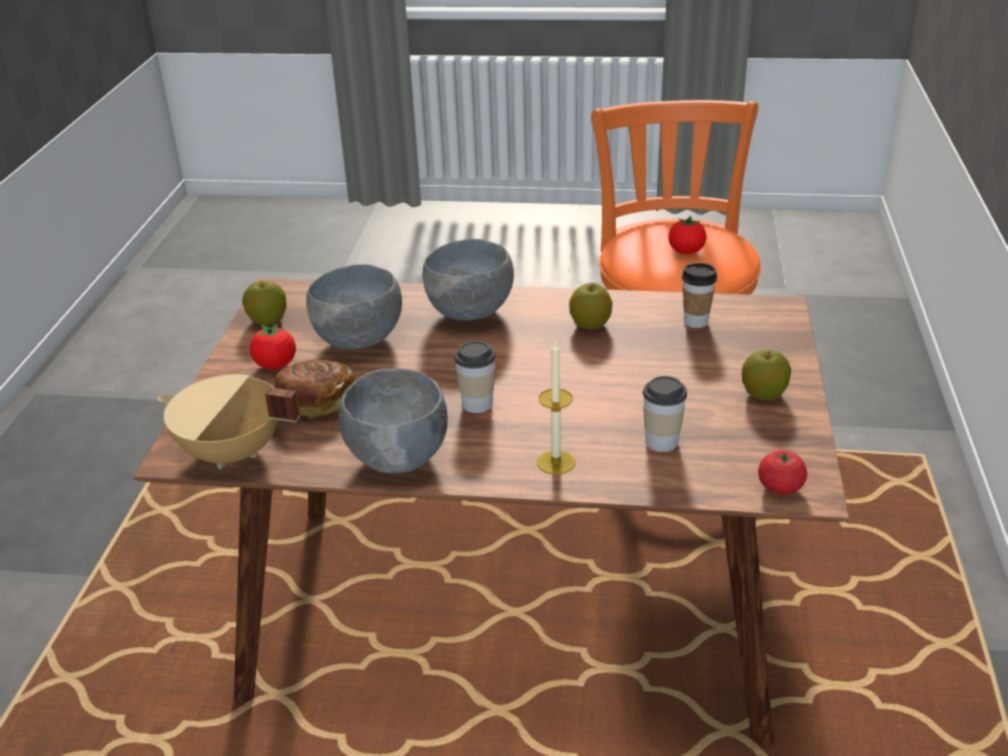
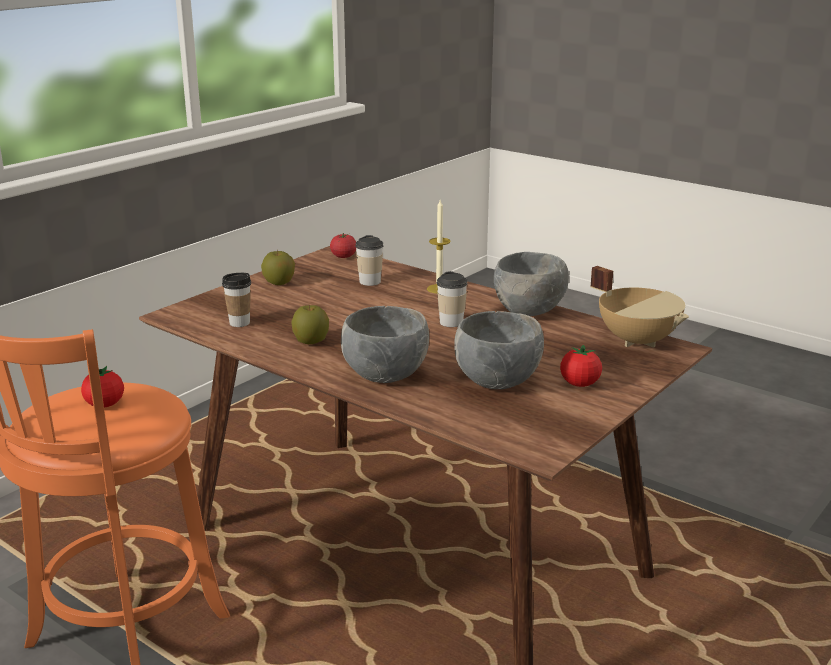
camera: 150 degrees left, 10 degrees down
(267, 320) = (567, 423): apple -> none
(316, 402) = (562, 352): bread -> none

